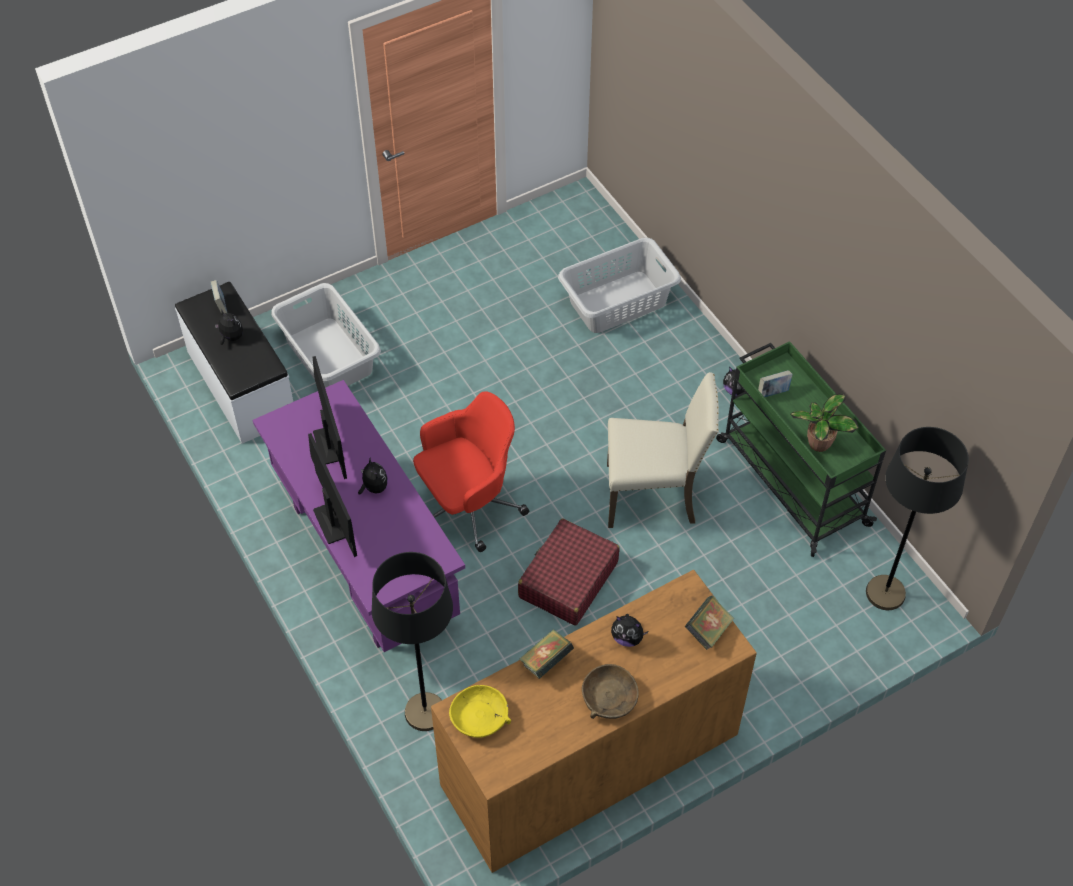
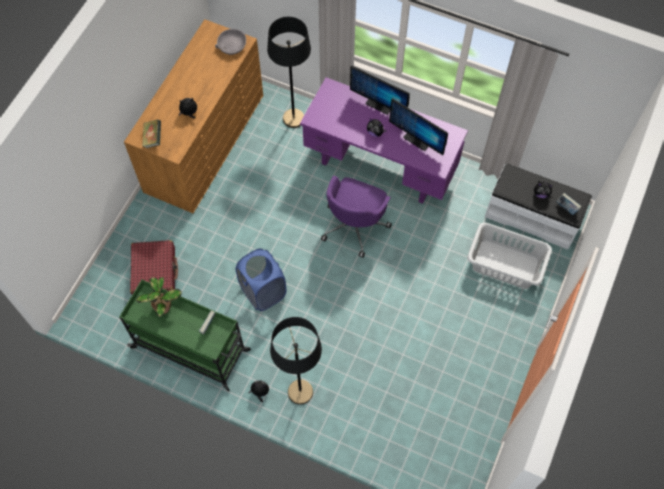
camera: 145 degrees right, 10 degrees up
(468, 506) = (354, 225): red office chair -> purple office chair
(480, 716) = (232, 45): yellow bowl -> grey bowl
(546, 661) = (220, 83): book -> none
(568, 580) = (274, 217): red suitcase -> red suitcase (155, 273)
(609, 697) = (180, 84): brown bowl -> none
(617, 302) = (375, 413): grey laundry basket -> none
(653, 495) = (263, 291): beige chair -> blue laundry basket
(885, 593) = (104, 310): black floor lamp -> black floor lamp (300, 392)

